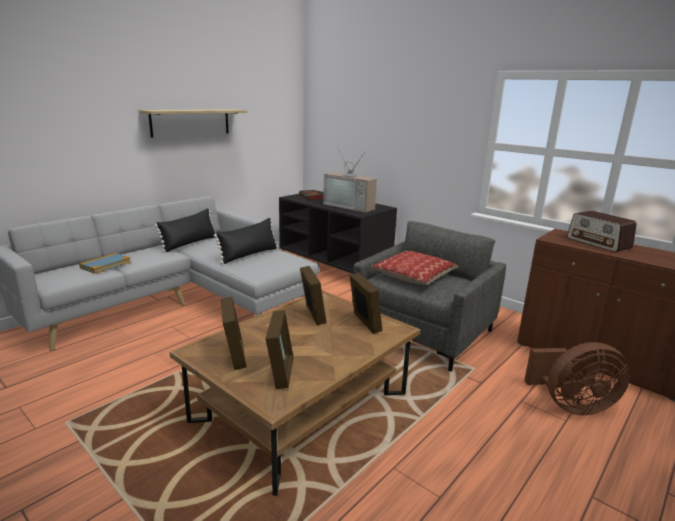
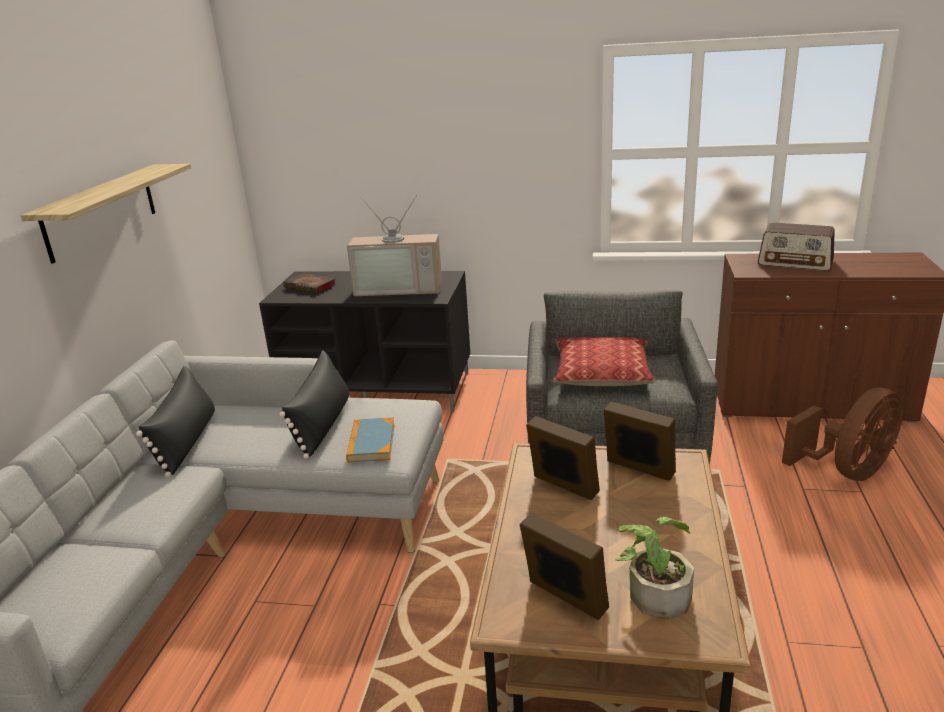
camera: 30 degrees left, 5 degrees up
(105, 265) = (99, 547): book -> book (371, 443)
(281, 372) = (654, 591): picture frame -> potted plant

